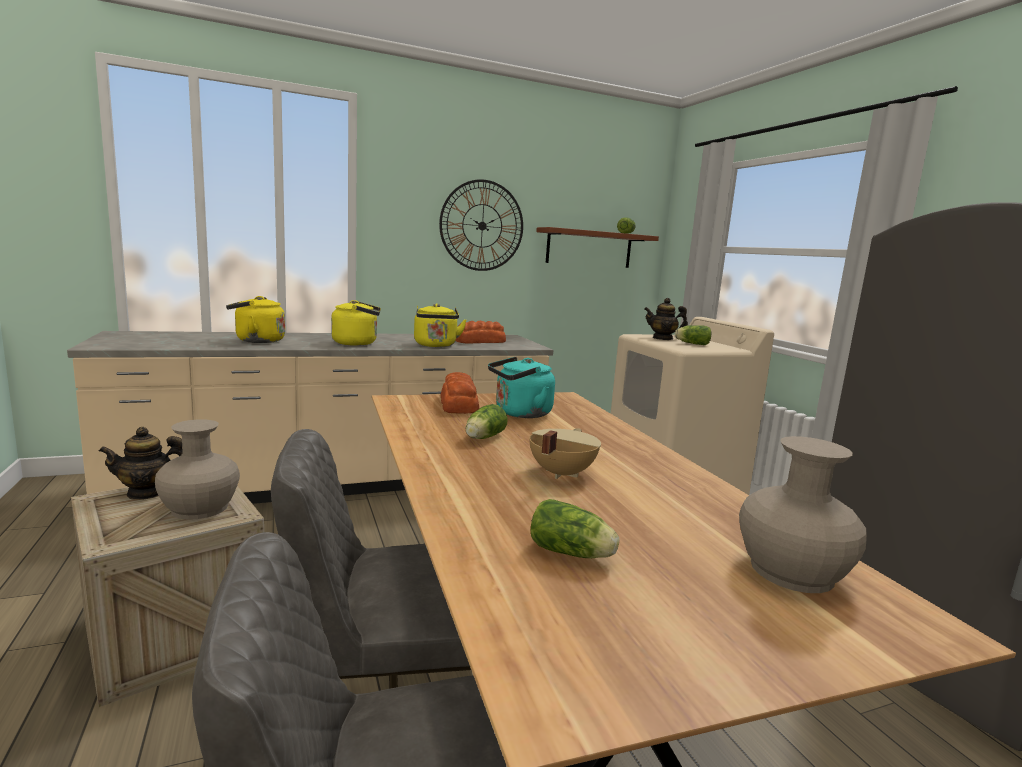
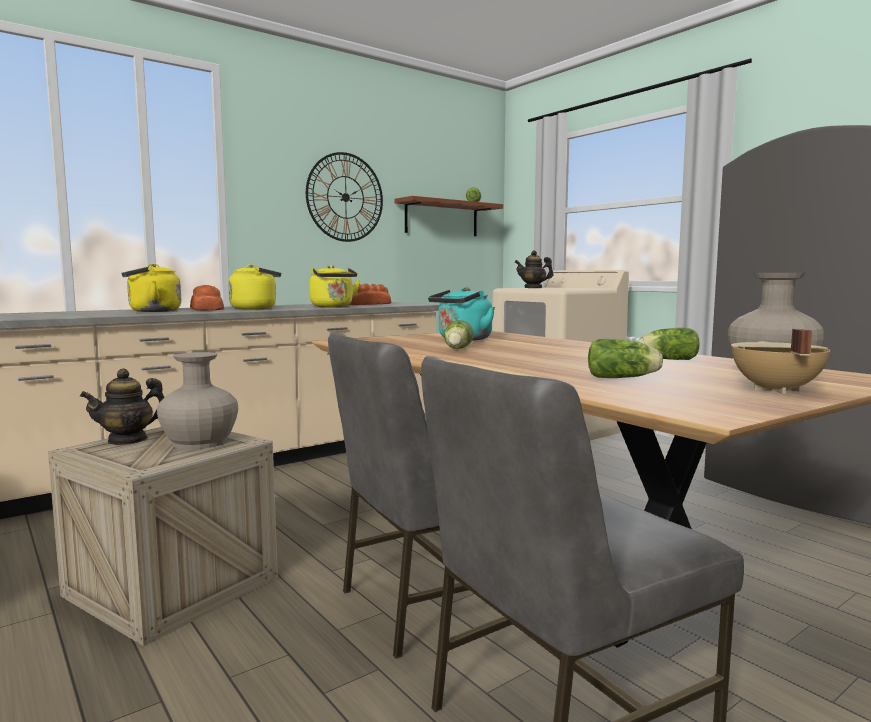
camera: 15 degrees left, 5 degrees down
(459, 404) = (401, 339): bread -> bread (207, 309)
(560, 473) = (550, 356): beige cooking pot -> beige cooking pot (774, 390)
(691, 343) = (561, 288): lettuce -> lettuce (666, 359)

